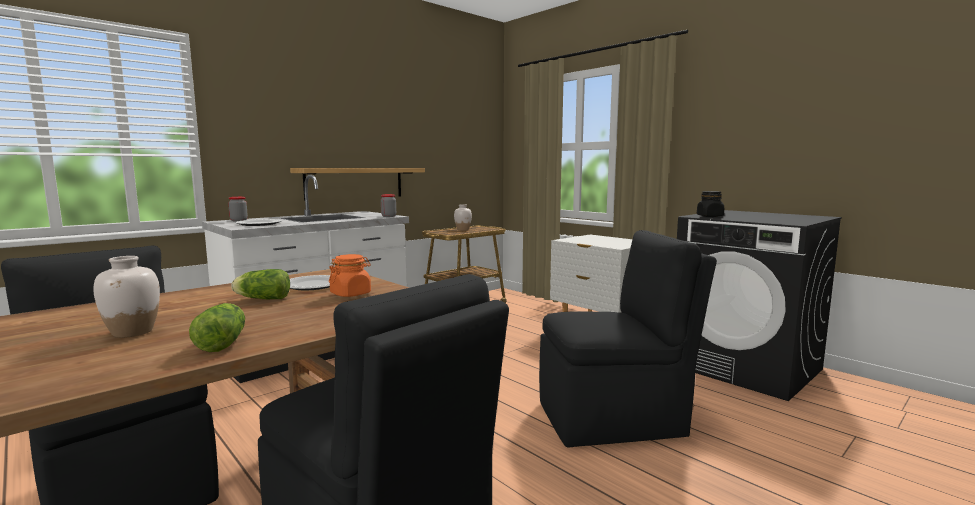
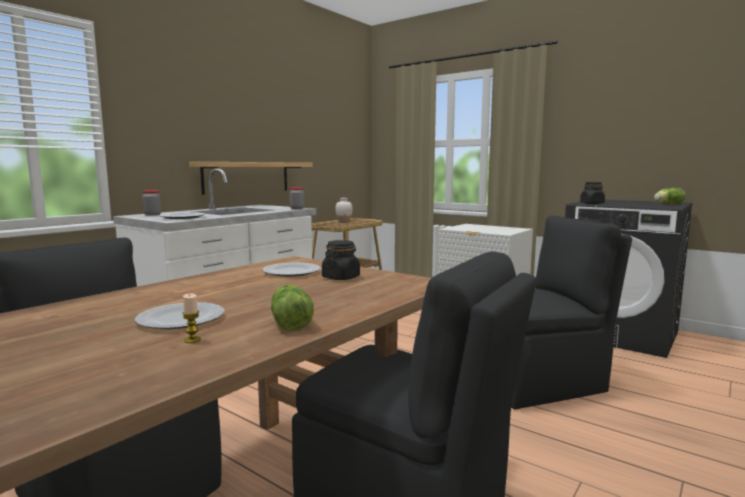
camera: 10 degrees left, 0 degrees up
(106, 356) = (192, 340): none -> candle
(133, 332) = (182, 319): white vase -> plate
(261, 299) = (261, 285): lettuce -> lettuce (667, 204)
(351, 294) = (341, 277): orange jar -> black jar

